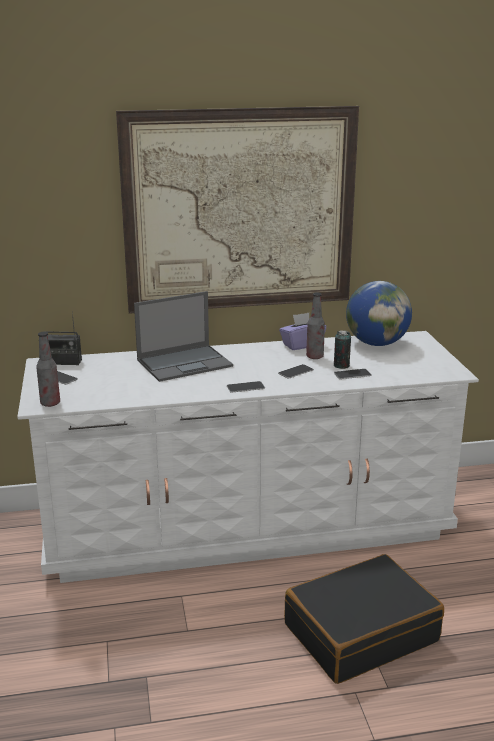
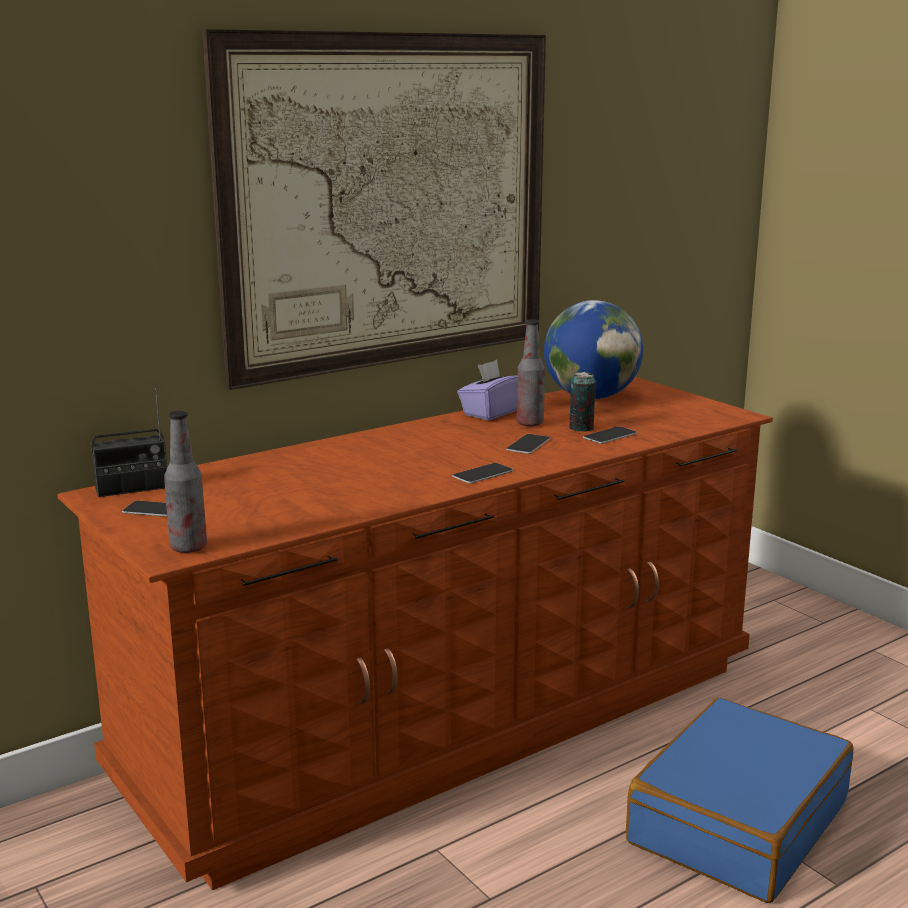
camera: 25 degrees left, 5 degrees down
(185, 363) = (348, 458): laptop -> none
(246, 526) = (451, 721): white dresser -> brown dresser
(360, 632) = (737, 821): black suitcase -> blue suitcase

